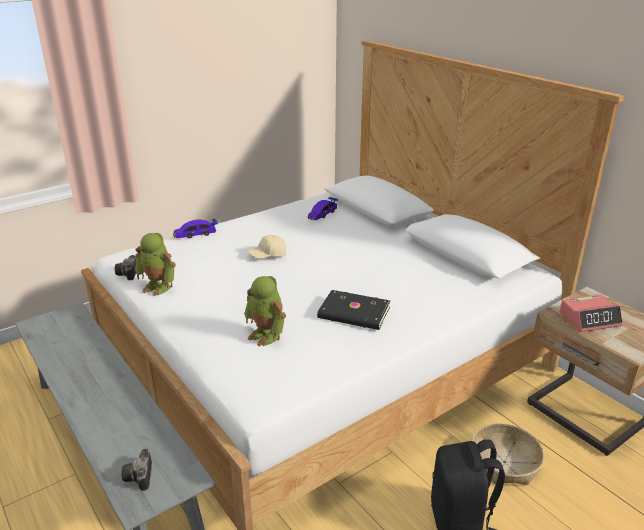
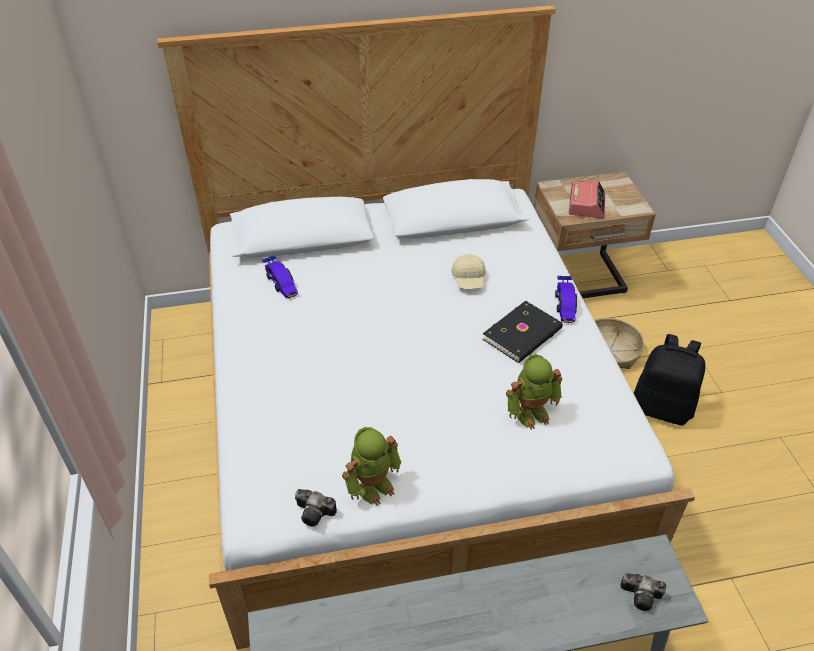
camera: 65 degrees left, 15 degrees up
(196, 234) = (245, 416): toy car -> toy car (565, 305)
(267, 255) = (359, 361): beige cap -> beige cap (469, 280)

